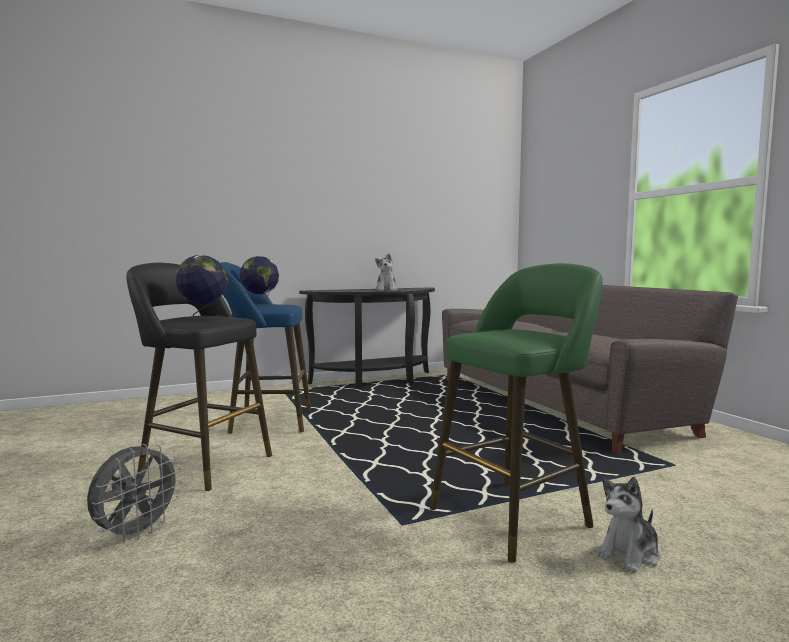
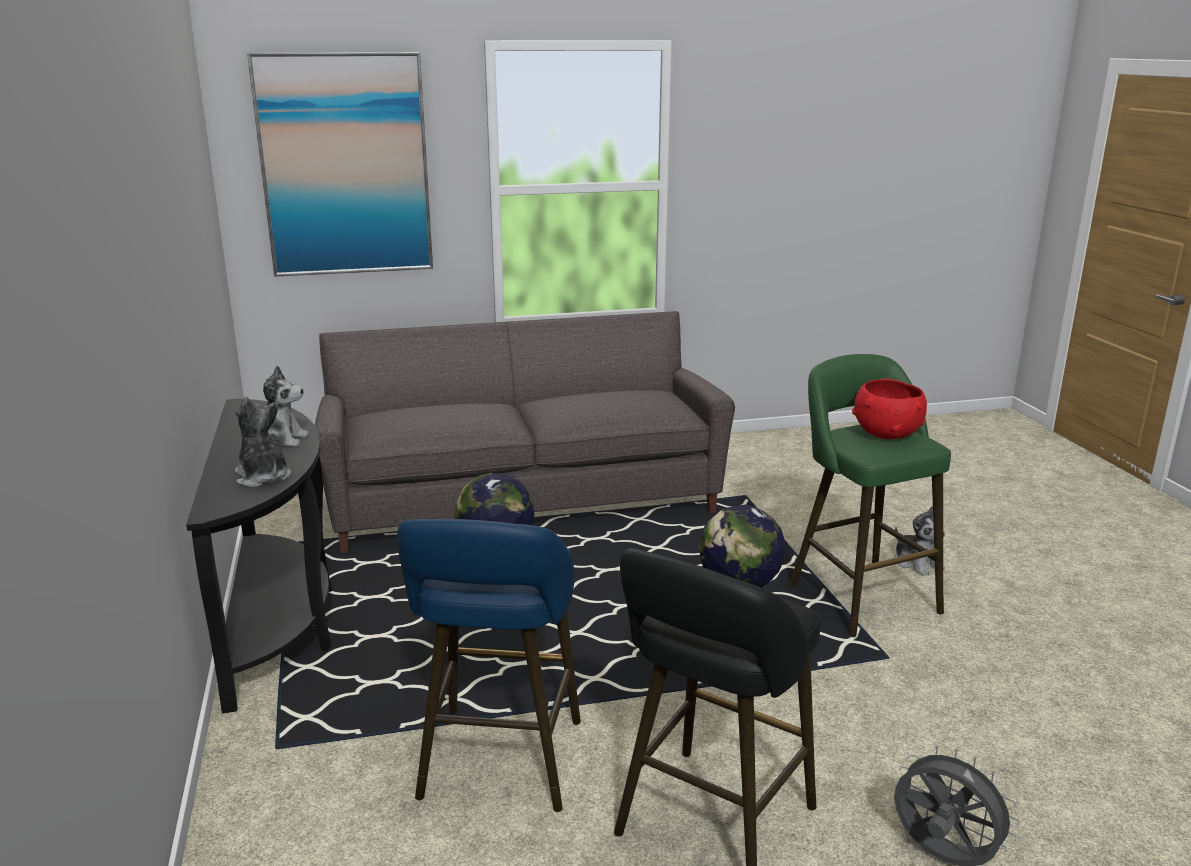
camera: 80 degrees left, 15 degrees up
(344, 290) = (263, 477): none -> plush toy
(521, 333) = (887, 434): none -> red bowl
(563, 189) = (345, 166): none -> picture

